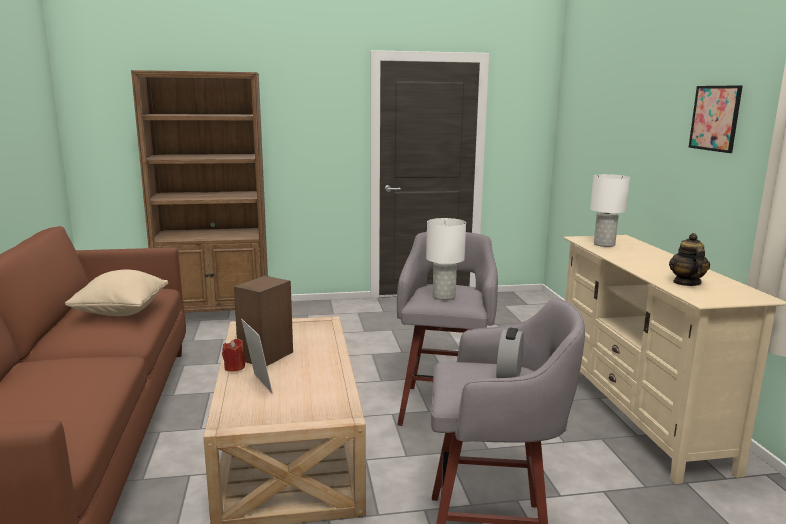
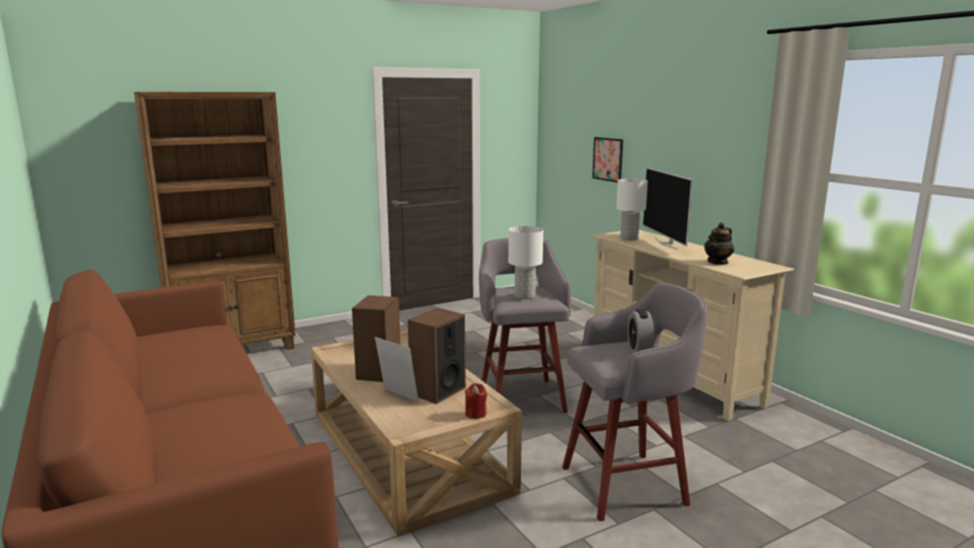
camera: 20 degrees left, 0 degrees up
(121, 312) = (202, 352): beige pillow -> none
(234, 367) = (360, 386): red candle -> red candle (475, 414)
(301, 385) = (437, 391): none -> speaker
(644, 254) = (666, 243): none -> television
(686, 283) = (718, 262): teapot -> teapot turned 120 degrees counterclockwise
(715, 118) = (708, 129): picture -> picture (608, 159)

